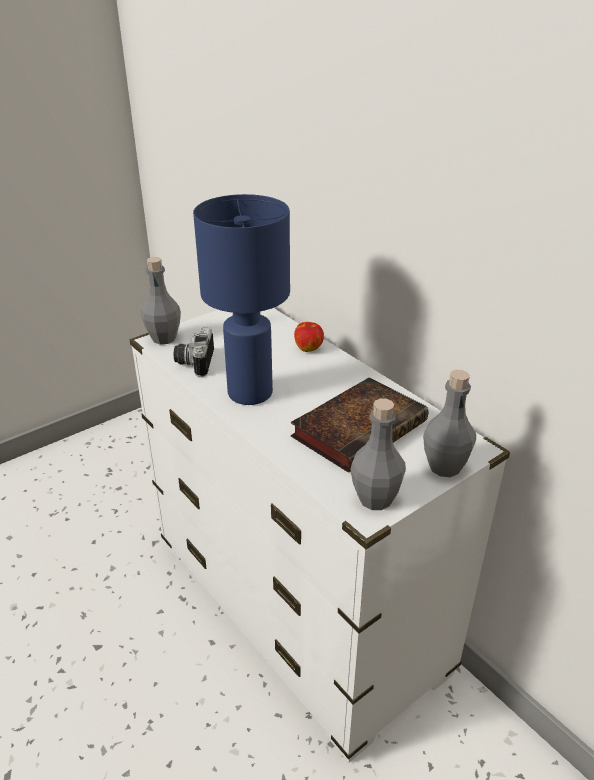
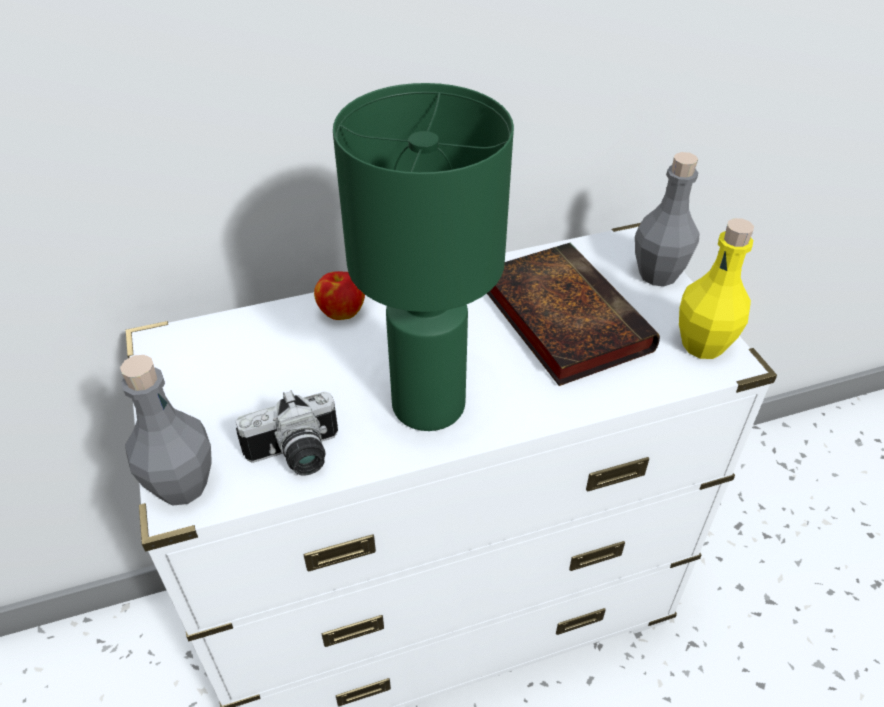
camera: 70 degrees left, 10 degrees up
(194, 362) = (296, 456): camera -> camera turned 45 degrees counterclockwise
(249, 392) = (426, 406): blue table lamp -> green table lamp
(375, 499) = (702, 345): grey bottle -> yellow bottle

